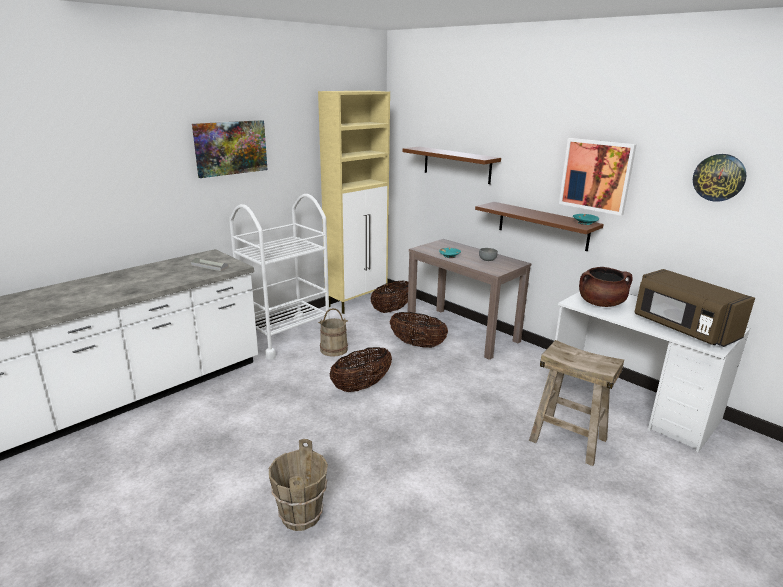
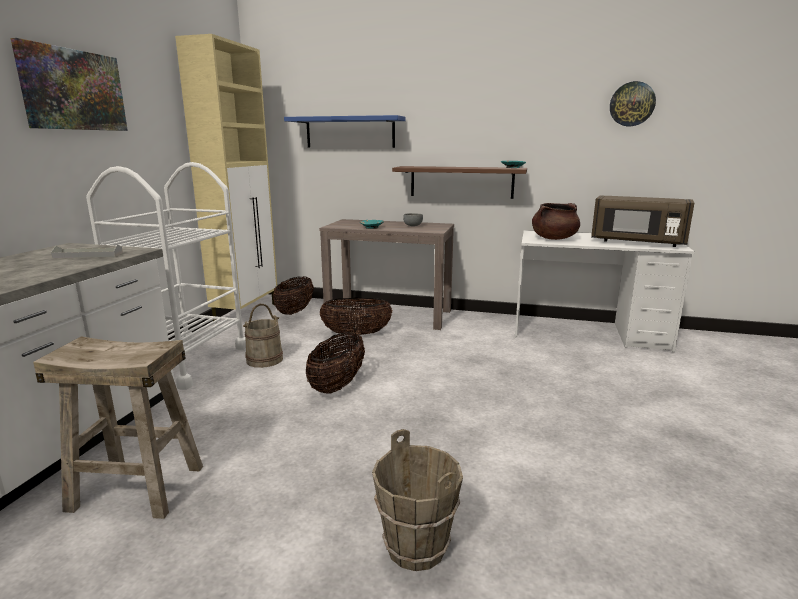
camera: 30 degrees left, 5 degrees down
(457, 165) = (350, 132): brown shelf -> blue shelf
(567, 440) = (581, 372): beige stool -> beige stool (136, 488)
(596, 175) = (514, 120): picture -> none

